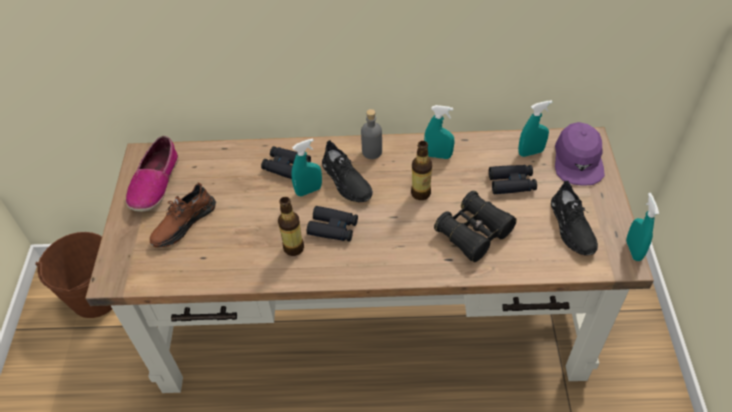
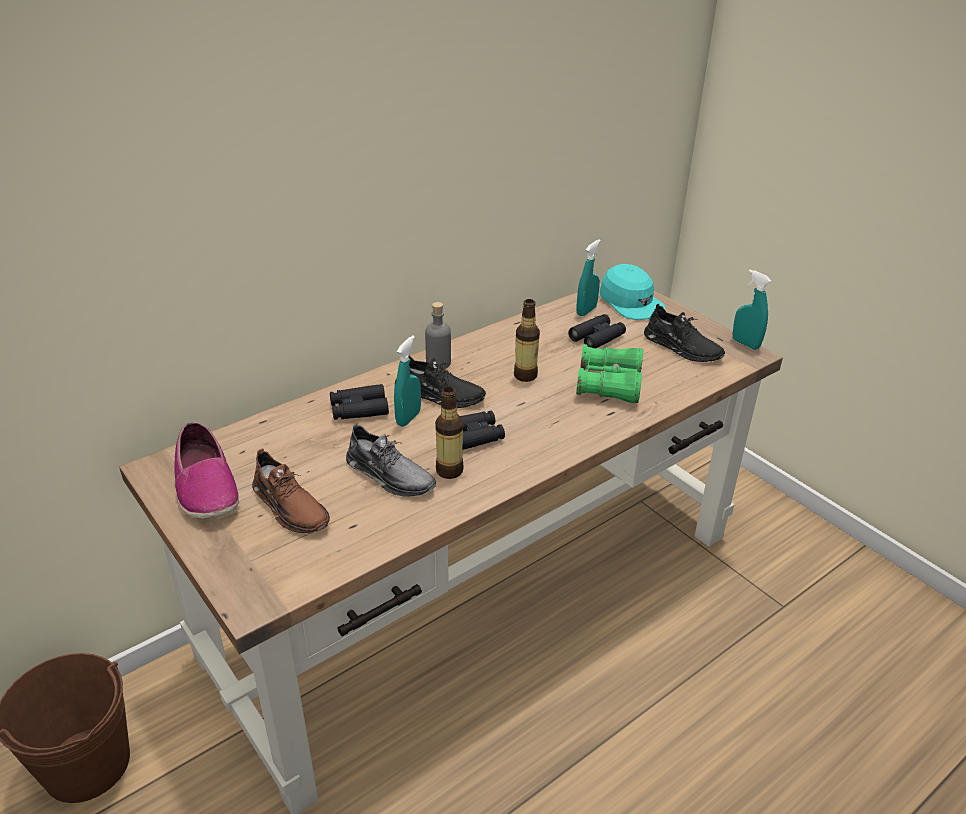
camera: 40 degrees left, 15 degrees down
(183, 223) = (290, 507): brown shoe -> brown shoe turned 45 degrees counterclockwise
(256, 231) = (389, 475): none -> grey shoe
(438, 155) = (507, 342): turquoise spray bottle -> none
(474, 233) = (609, 385): black binoculars -> green binoculars
(578, 160) = (630, 302): purple cap -> turquoise cap

